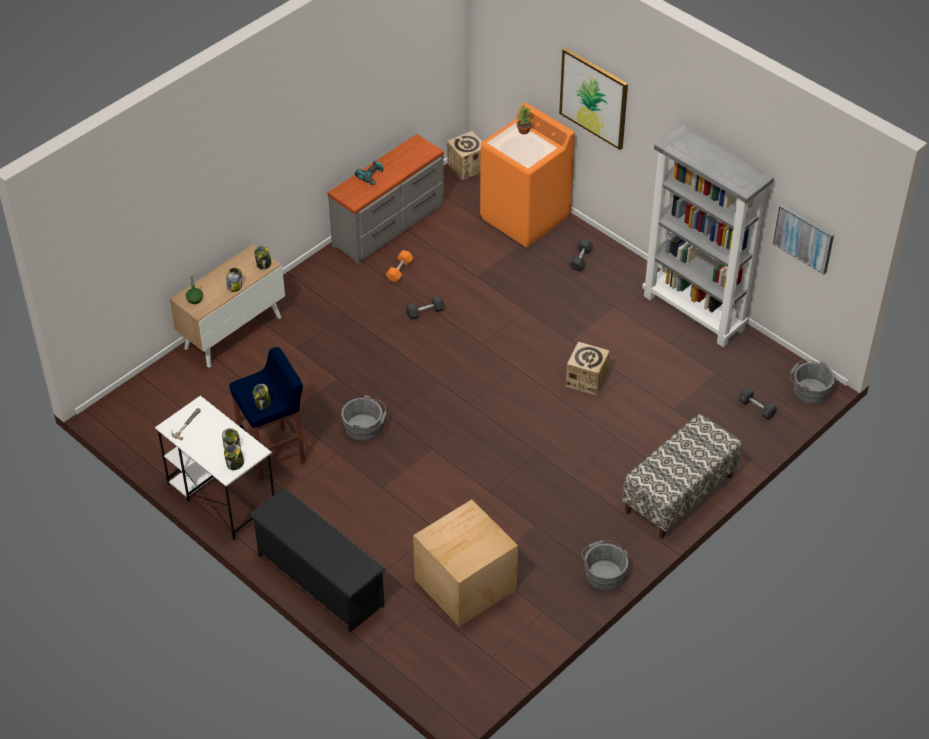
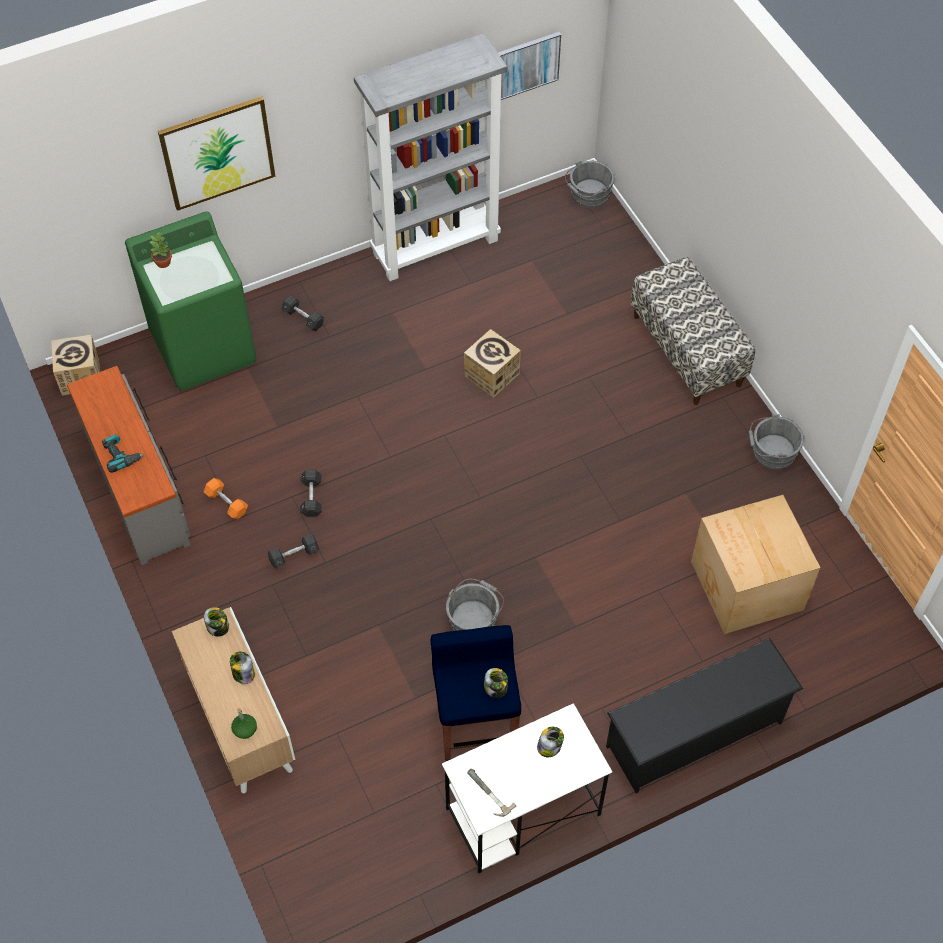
camera: 70 degrees left, 10 degrees up
(235, 464) = (580, 751): jar -> none
(525, 217) = (204, 347): orange washing machine -> green washing machine
(756, 408) = (595, 245): grey dumbbell -> grey dumbbell (294, 555)

